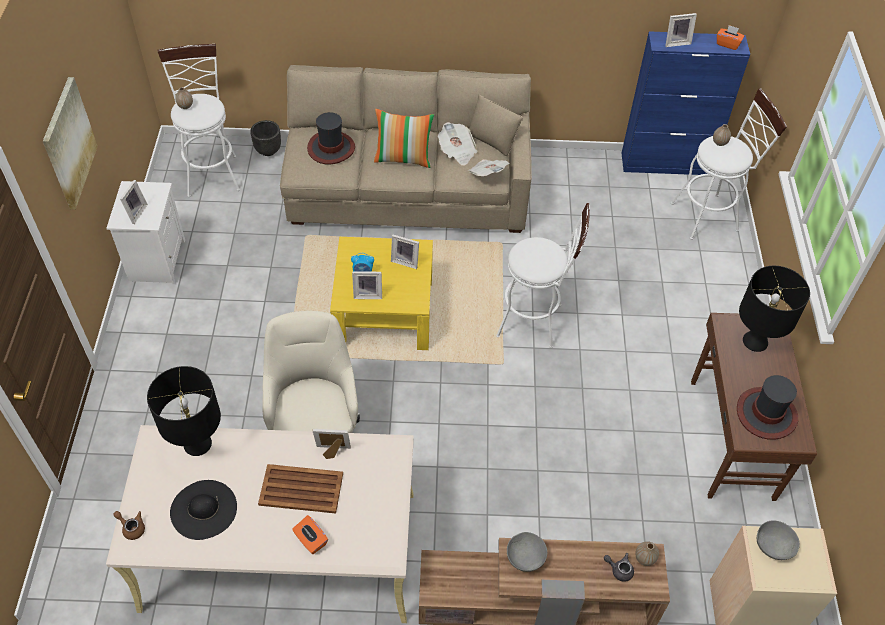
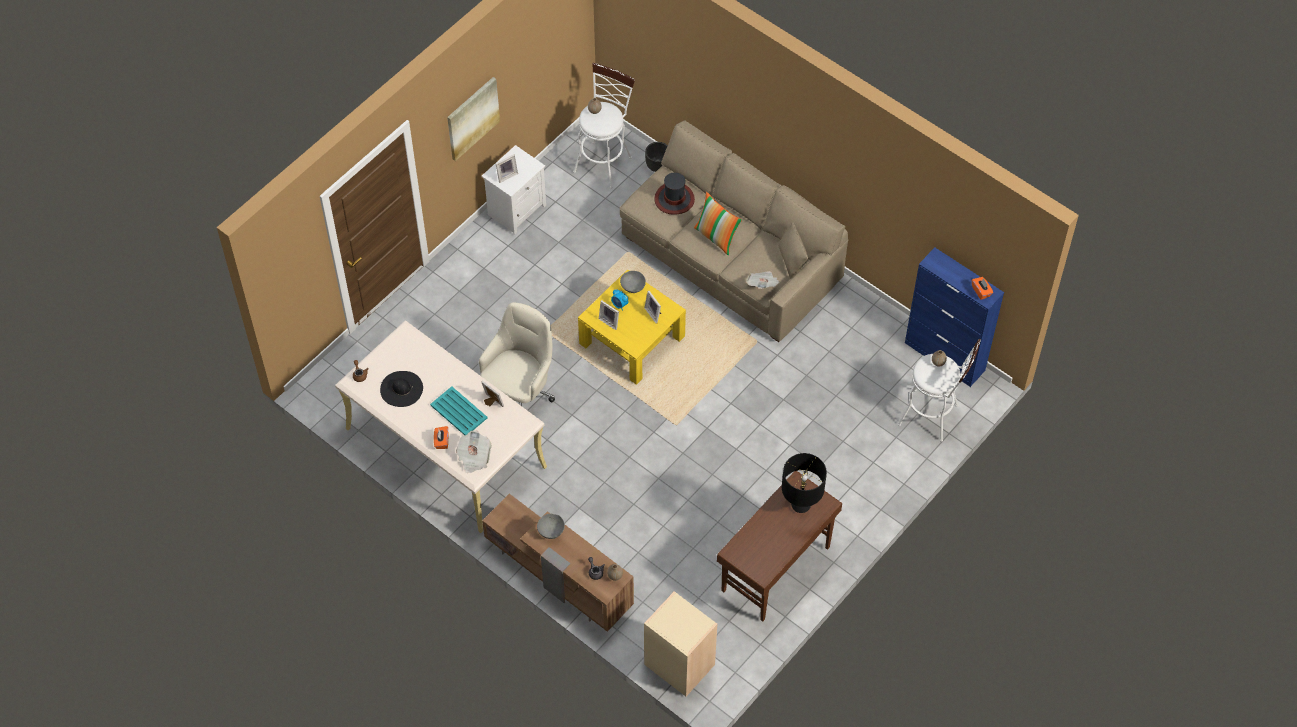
camera: 40 degrees right, 5 degrees up
(198, 445) = (425, 352): black table lamp -> none
(300, 489) = (458, 411): brown tray -> turquoise tray
(457, 152) = (758, 254): newspaper -> newspaper (474, 457)
(535, 321) = (725, 411): white stool -> none
(676, 42) = (944, 267): picture frame -> none
(766, 414) = (759, 548): hat -> none
(773, 546) = (679, 612): grey bowl -> grey bowl (633, 287)

